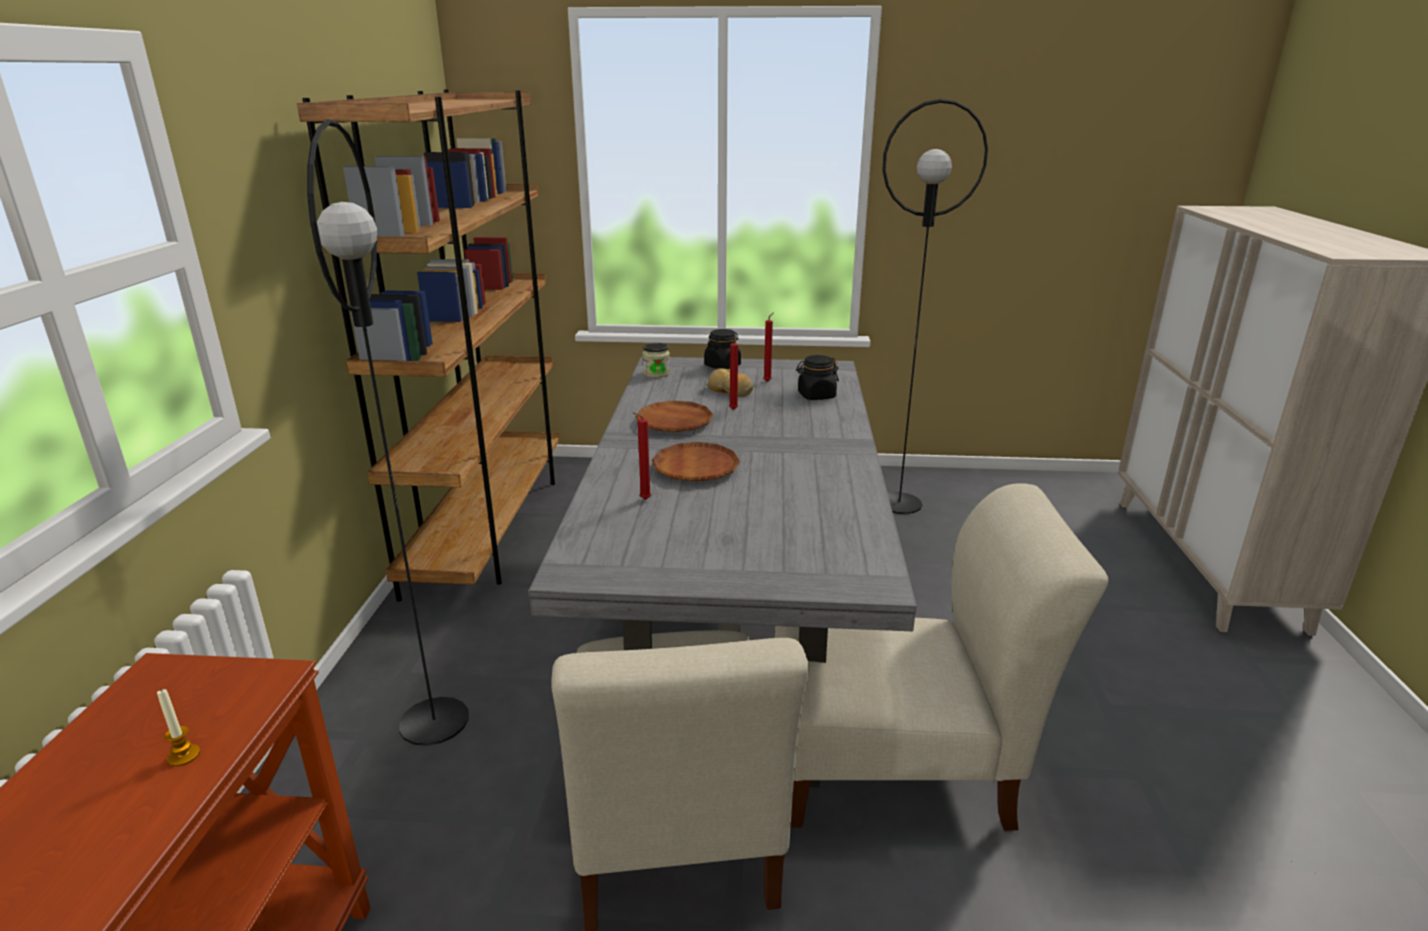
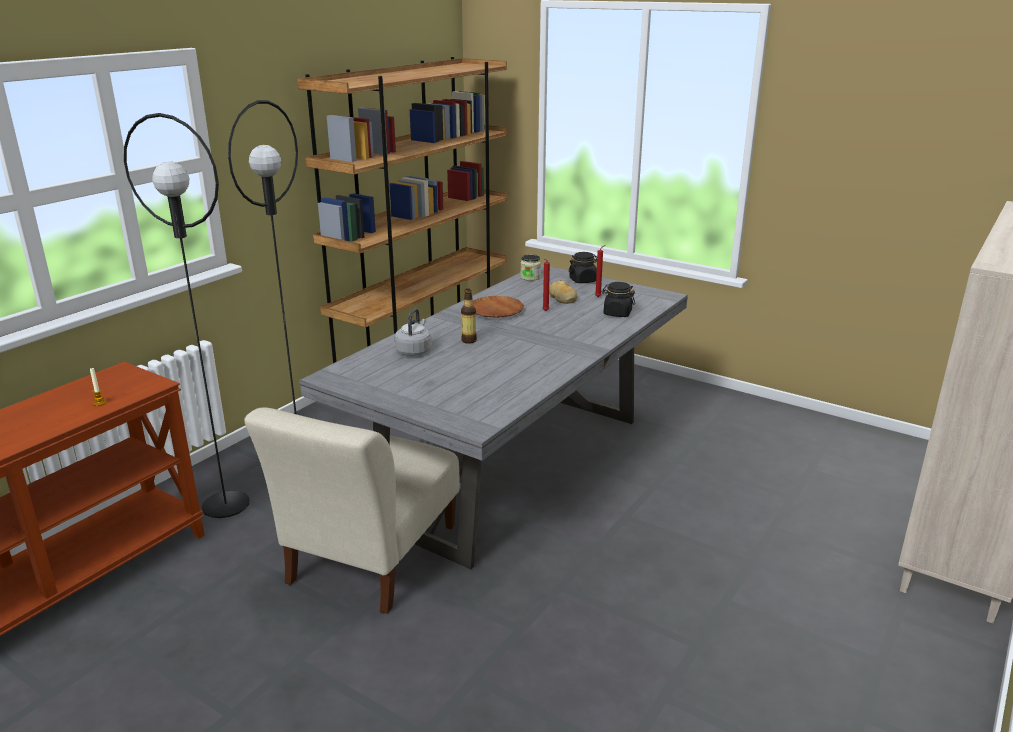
camera: 30 degrees right, 0 degrees up
(643, 500) = (414, 351): red candle -> grey kettle
(695, 468) = (469, 340): brown plate -> bottle
(899, 503) = (732, 425): black floor lamp -> black floor lamp (226, 504)
(900, 767) = (533, 579): beige chair -> none

